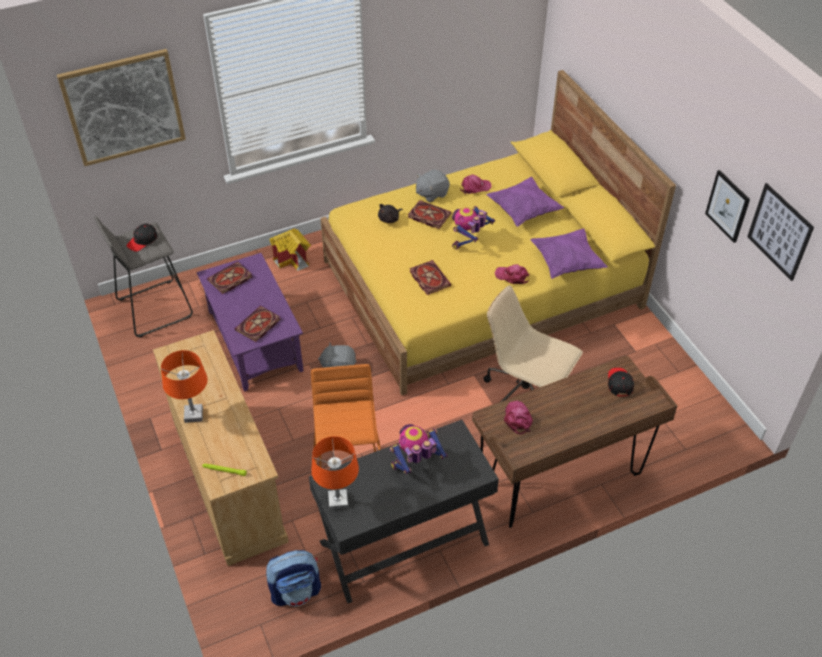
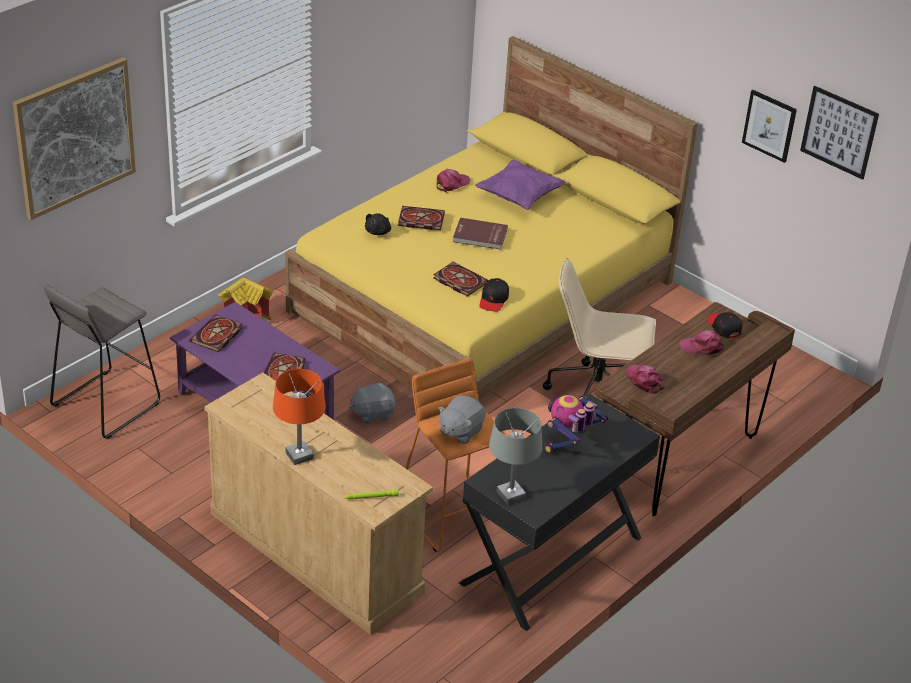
camera: 25 degrees left, 10 degrees down
(142, 241) = (102, 308): black cap -> black cap (493, 300)
(296, 591) = (463, 636): backpack -> none
(338, 501) = (510, 494): orange table lamp -> grey table lamp
(431, 193) = (407, 199): grey plush toy -> grey plush toy (460, 431)
(469, 241) = (480, 236): toy robot -> red book
(512, 276) = (547, 260): pink cap -> pink cap (702, 347)
(566, 263) = (595, 237): purple pillow -> none

